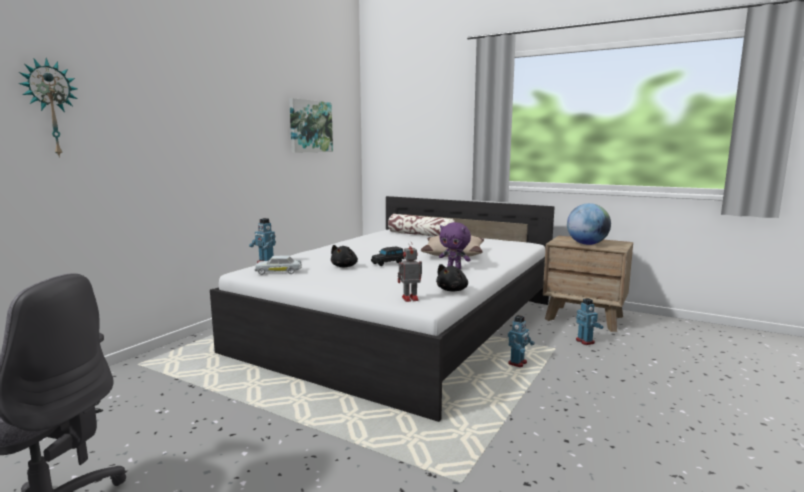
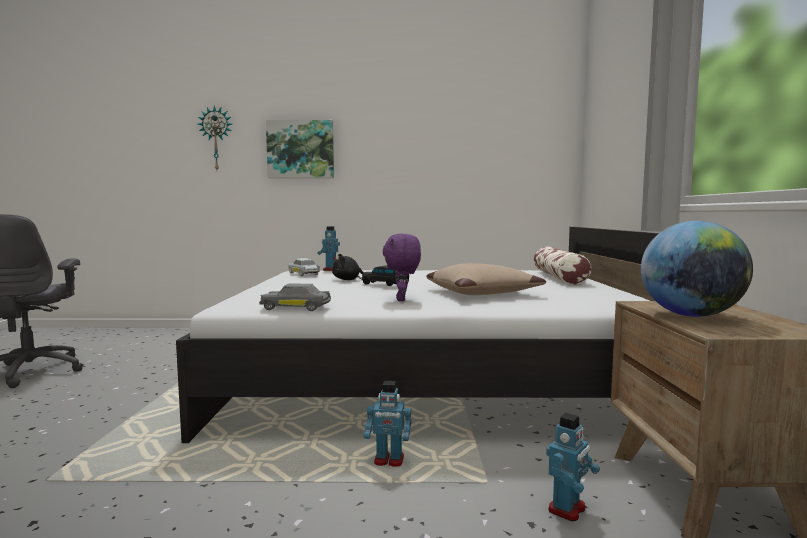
camera: 60 degrees right, 5 degrees down
(310, 126) = (480, 142): picture -> picture (300, 149)
(409, 299) = (241, 301): toy robot -> none
(453, 290) = (296, 308): black plush toy -> grey toy car

